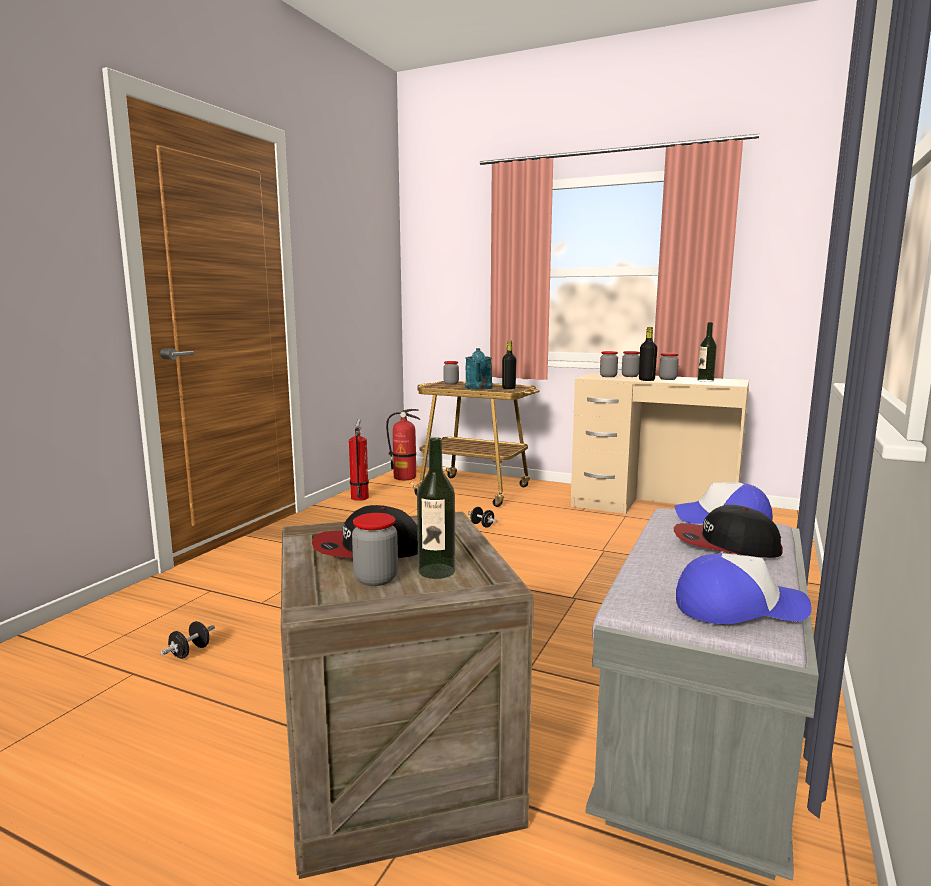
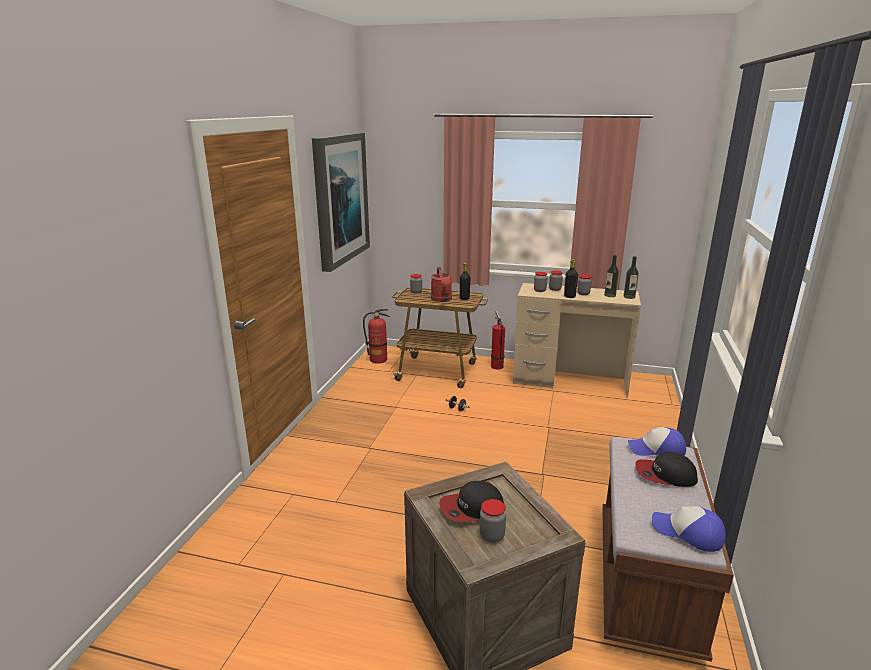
camera: 10 degrees left, 10 degrees up
(190, 652) = (311, 551): black dumbbell -> none
(358, 261) = (340, 199): none -> picture
(360, 497) = (354, 385): fire extinguisher -> fire extinguisher (496, 366)
(436, 571) = (521, 524): bottle -> bottle (629, 297)
(479, 388) = (442, 299): turquoise watering can -> red watering can
(700, 745) = (646, 581): grey bench -> brown bench
(738, 607) = (687, 533): cap -> cap turned 135 degrees counterclockwise

